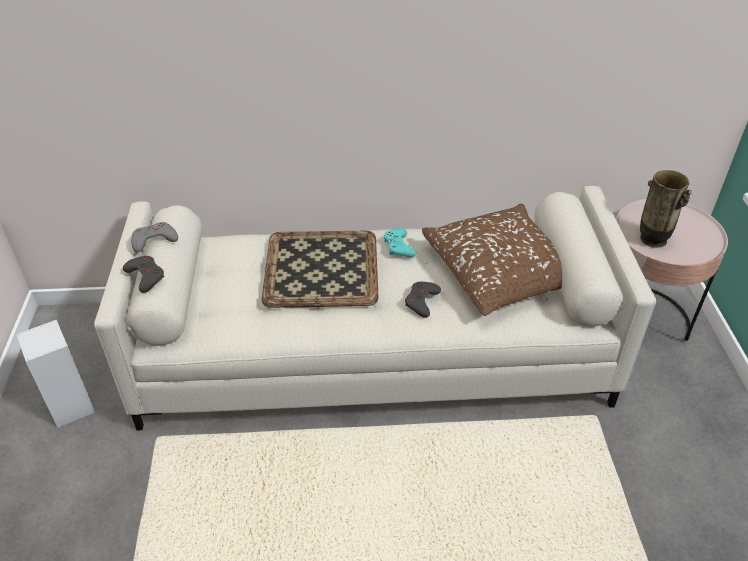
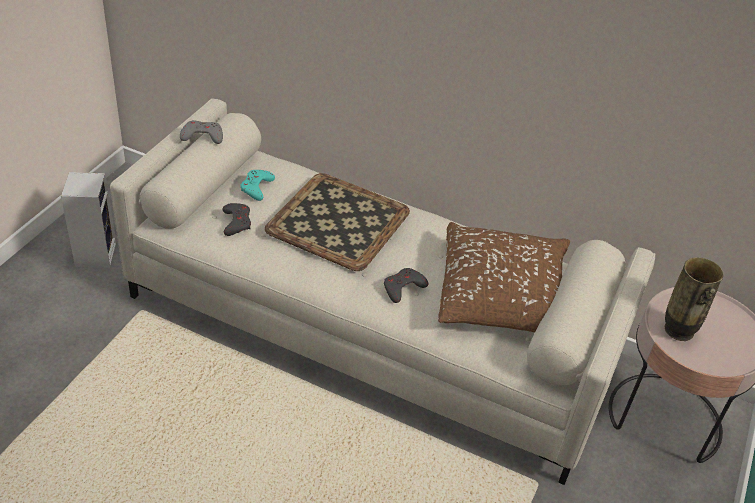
camera: 25 degrees right, 0 degrees up
(145, 276) = (173, 162): grey game controller -> grey game controller (236, 222)
(399, 246) = (424, 231): turquoise game controller -> turquoise game controller (256, 187)

